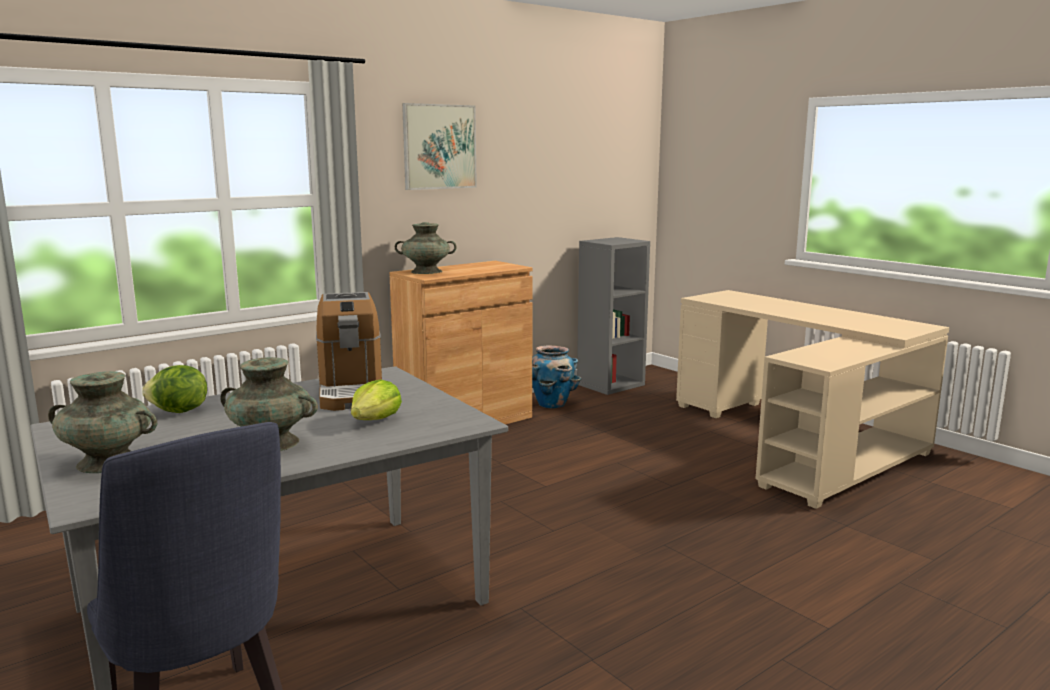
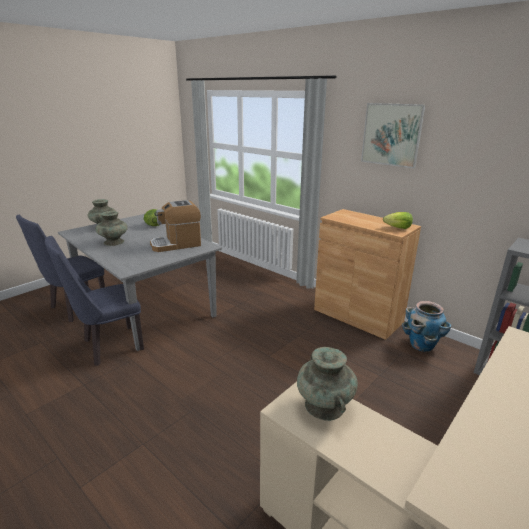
camera: 80 degrees right, 10 degrees up
(375, 420) = (135, 253): lettuce -> lettuce (398, 228)
(426, 271) = (349, 215): turquoise vase -> turquoise vase (324, 405)
(457, 643) = (108, 347): none -> blue chair

